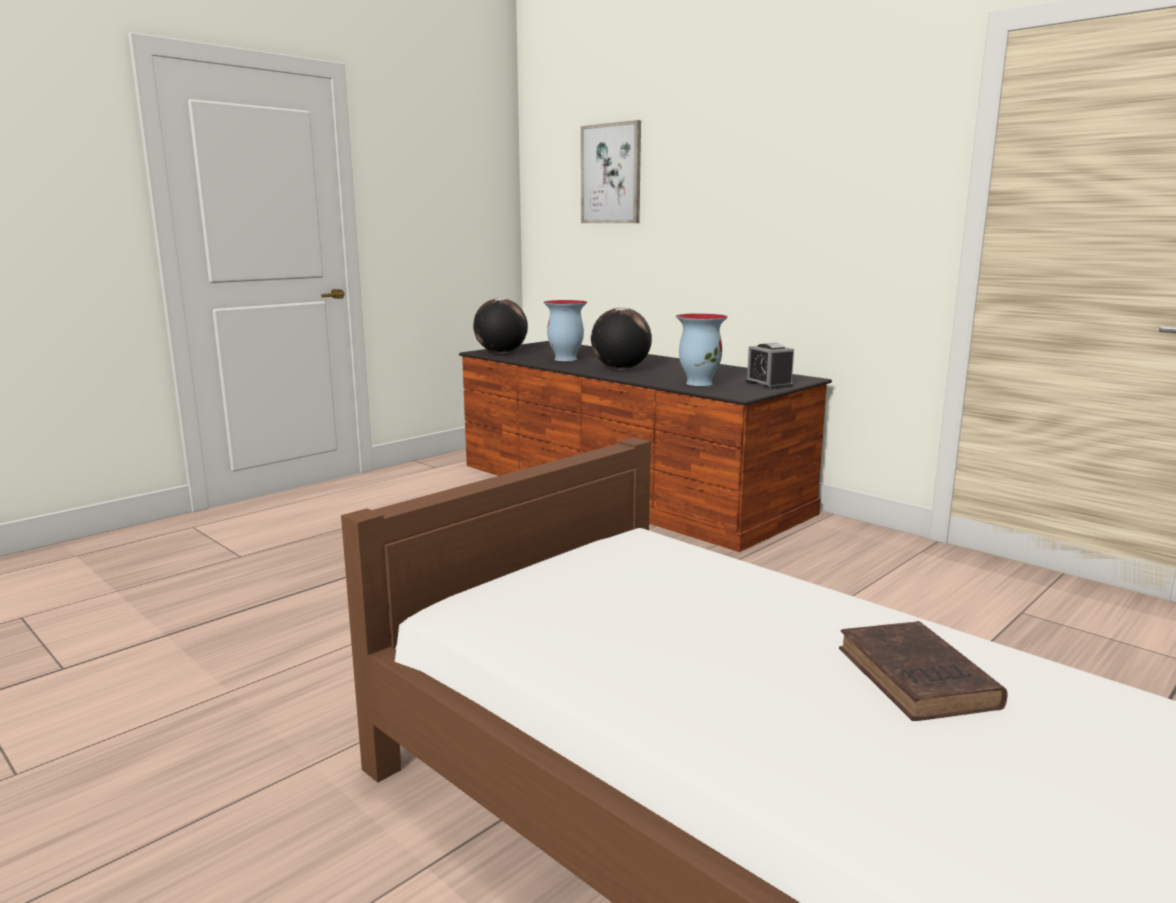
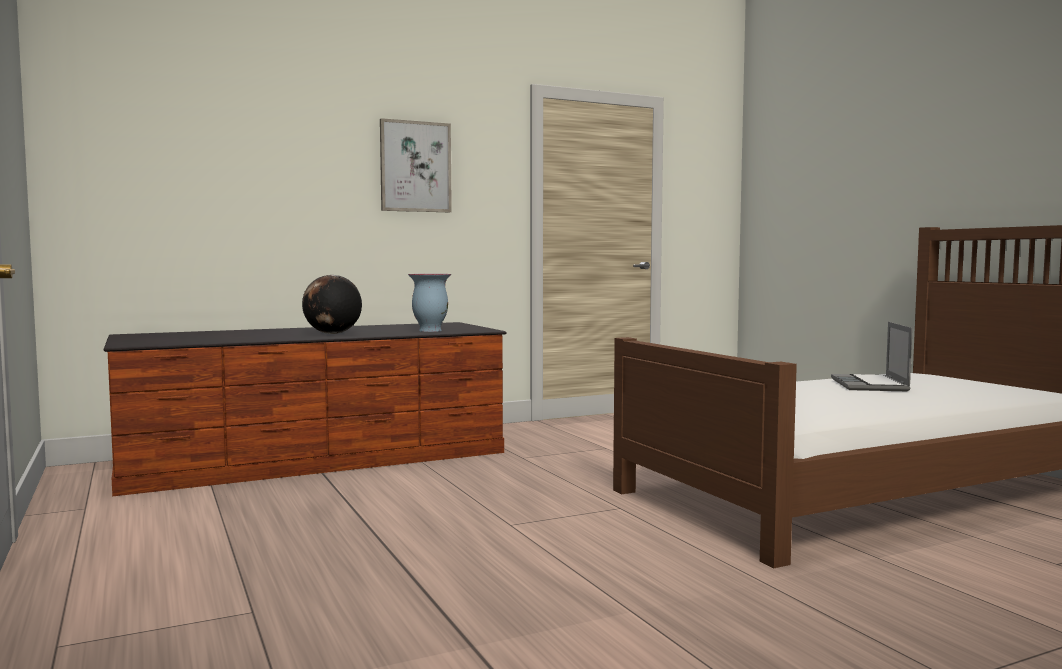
camera: 70 degrees left, 10 degrees down
(500, 353) = (154, 342): globe -> none
(565, 359) = (247, 336): vase -> none
(611, 174) = (198, 149): picture -> picture (415, 166)
(769, 384) = (459, 326): alarm clock -> none
(919, 680) = (870, 385): brown book -> laptop

